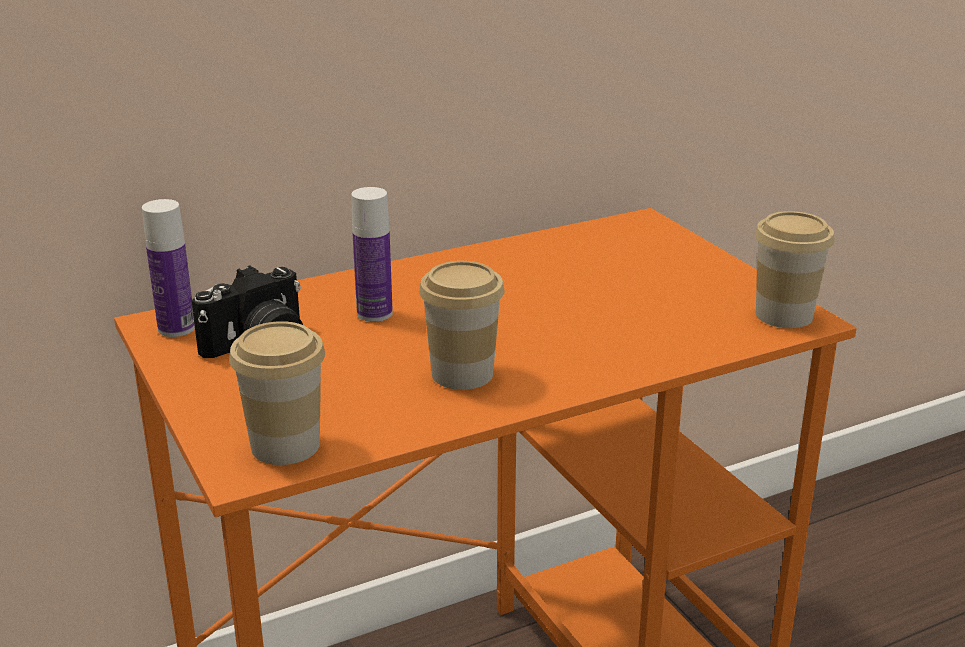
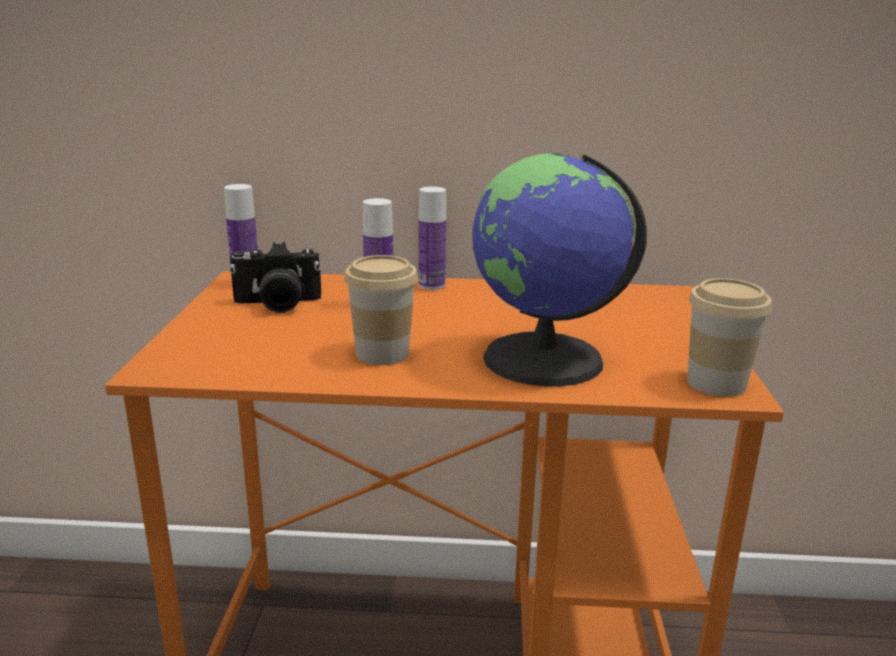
camera: 30 degrees right, 5 degrees down
(285, 445) = (200, 363): cup -> none
(399, 274) = (431, 285): none -> bottle
(620, 335) = (543, 360): none -> globe

